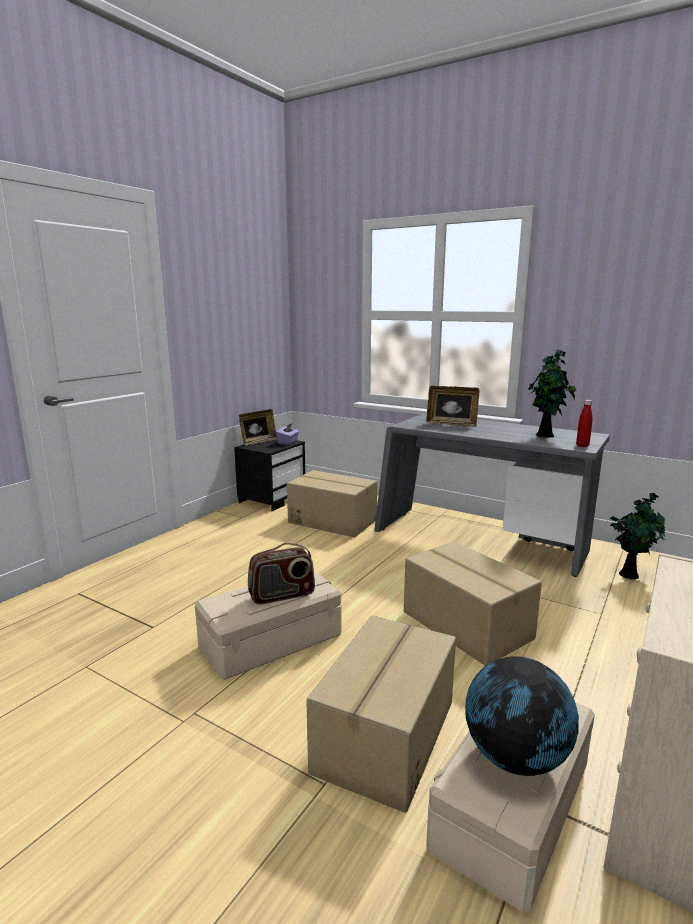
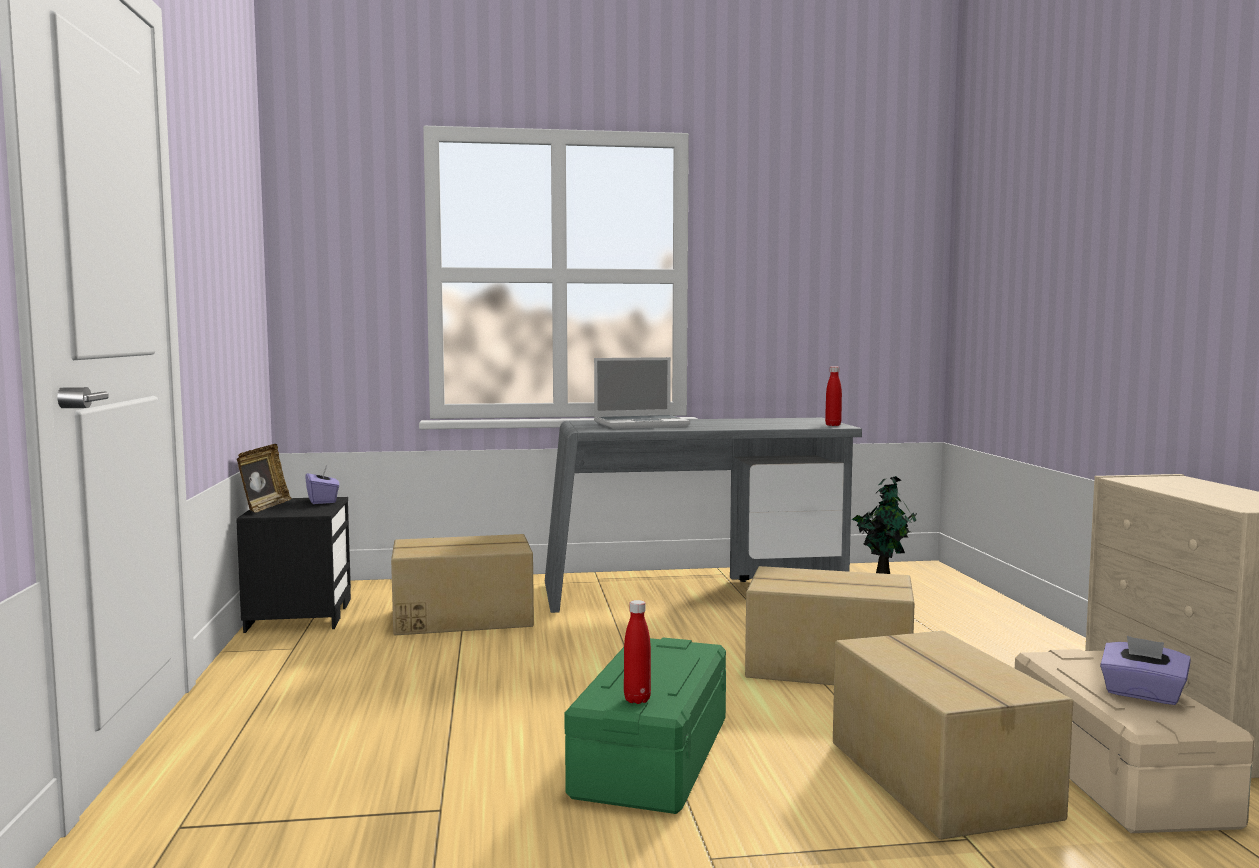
camera: 40 degrees left, 10 degrees down
(226, 609) = (637, 699): none -> red bottle
(271, 640) = (650, 756): beige storage box -> green storage box
(282, 595) = (672, 666): radio -> none
(451, 424) = (641, 424): picture frame -> laptop
(516, 758) = (1142, 694): globe -> purple tissue box
(546, 435) = (773, 422): potted plant -> none

